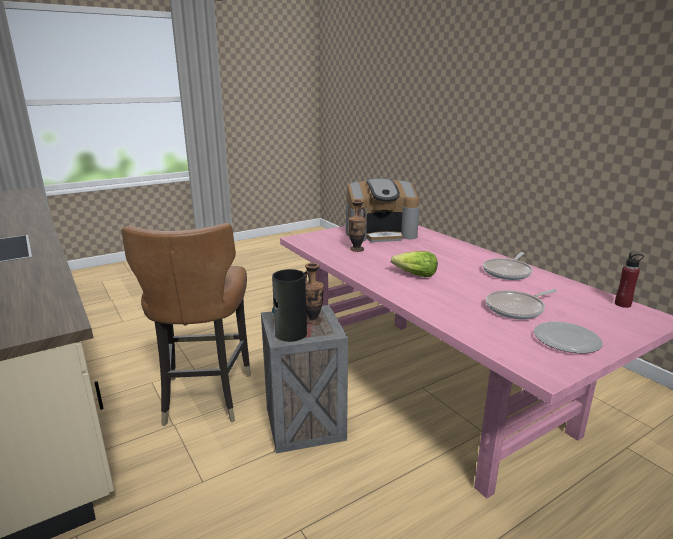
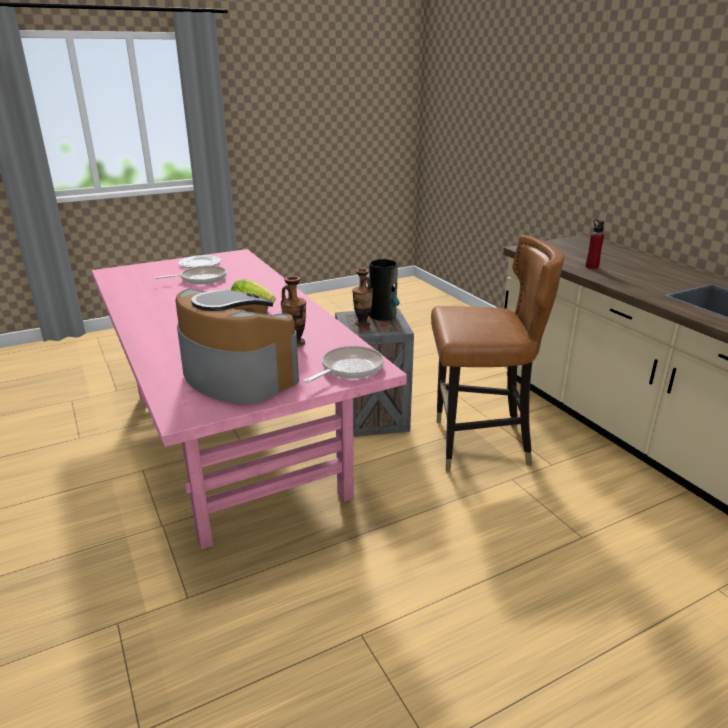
camera: 175 degrees left, 5 degrees up
(205, 396) = (478, 445): brown chair -> brown chair turned 90 degrees clockwise
(380, 233) = (237, 376): coffee machine -> coffee machine turned 45 degrees clockwise
(508, 272) = (152, 307): frying pan -> frying pan (349, 369)
(622, 304) = (112, 279): red bottle -> red bottle (591, 267)

